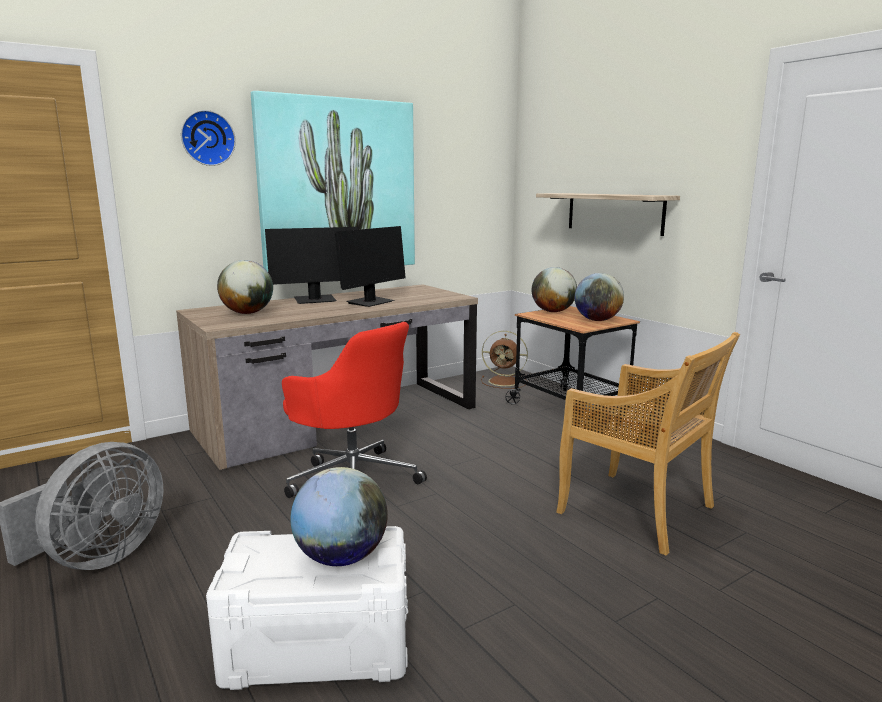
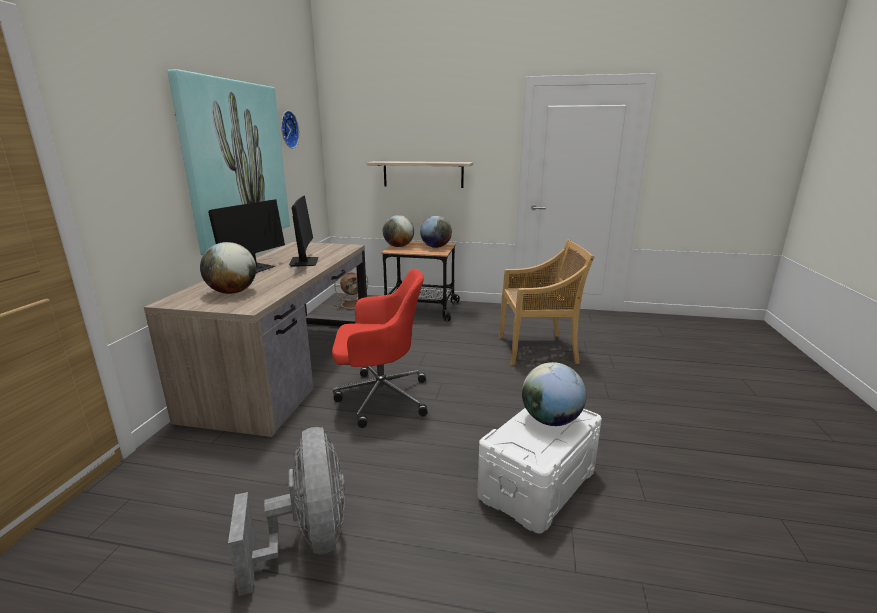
camera: 45 degrees left, 5 degrees up
(207, 138) = (139, 118): wall clock -> wall clock (287, 129)

